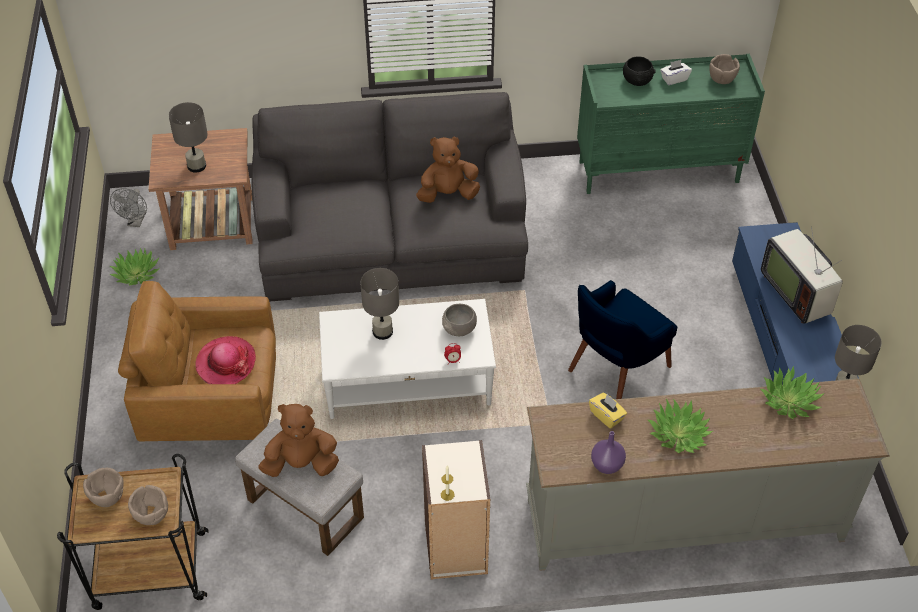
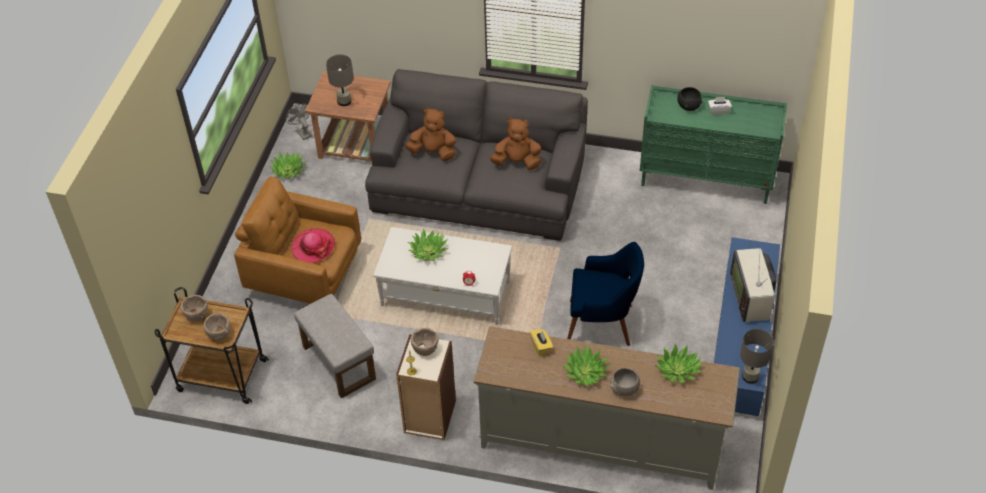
camera: 20 degrees right, 0 degrees up
(136, 222) = (302, 132): grey fan -> grey fan turned 120 degrees clockwise
(301, 464) = (335, 328): brown plush toy -> brown plush toy (433, 152)
(382, 331) = (428, 251): grey table lamp -> potted plant
(459, 329) = (483, 263): grey bowl -> grey bowl (624, 389)
(606, 464) = (525, 379): purple vase -> none
(617, 370) = (602, 323): blue armchair -> blue armchair turned 150 degrees counterclockwise
(721, 79) = (756, 118): brown bowl -> brown bowl (425, 349)

